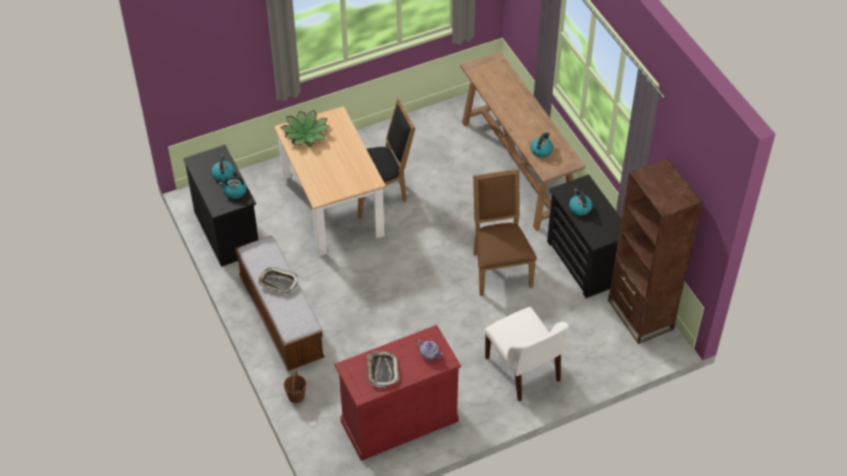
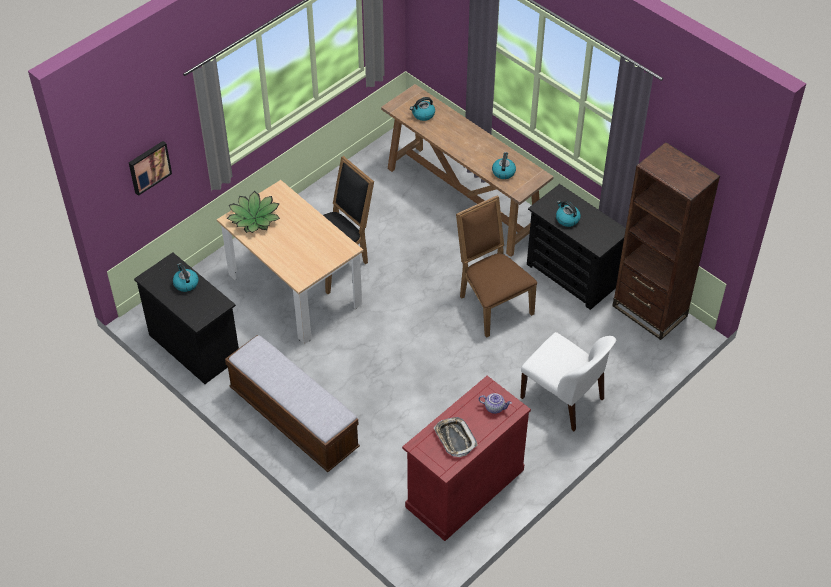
camera: 20 degrees left, 0 degrees up
(217, 64) = (149, 167): none -> picture
(234, 192) = (207, 299): kettle -> kettle (423, 114)
(278, 282) = (289, 381): tray -> none
(296, 396) = (347, 496): brown bucket -> none

